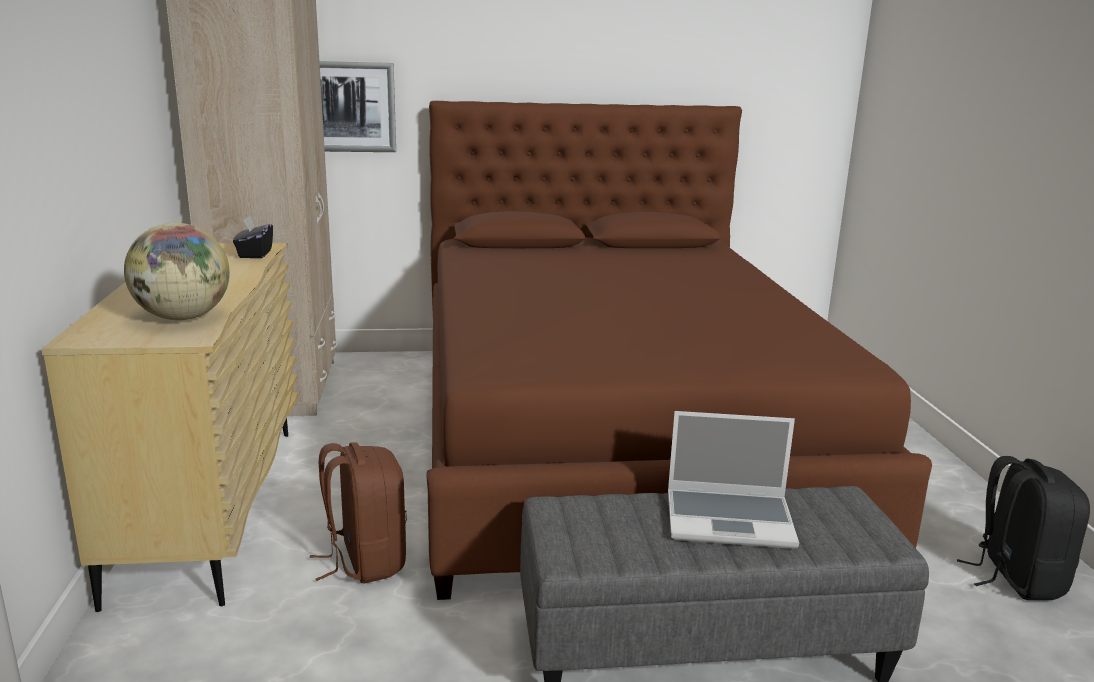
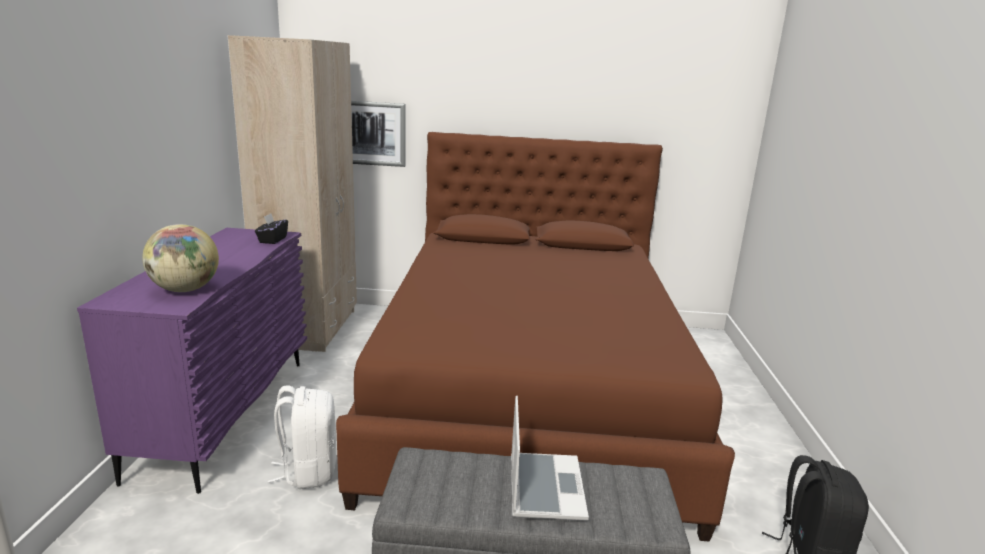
camera: 10 degrees right, 0 degrees up
(213, 507) = (226, 415): beige dresser -> purple dresser
(365, 561) = (308, 471): brown backpack -> white backpack
(730, 519) = (544, 487): laptop -> laptop turned 105 degrees counterclockwise

